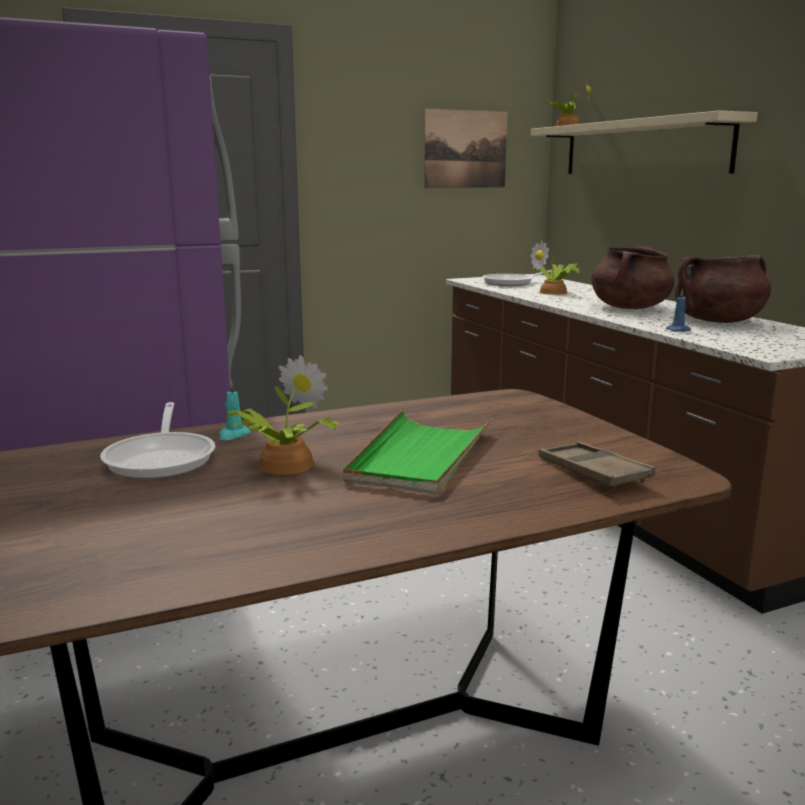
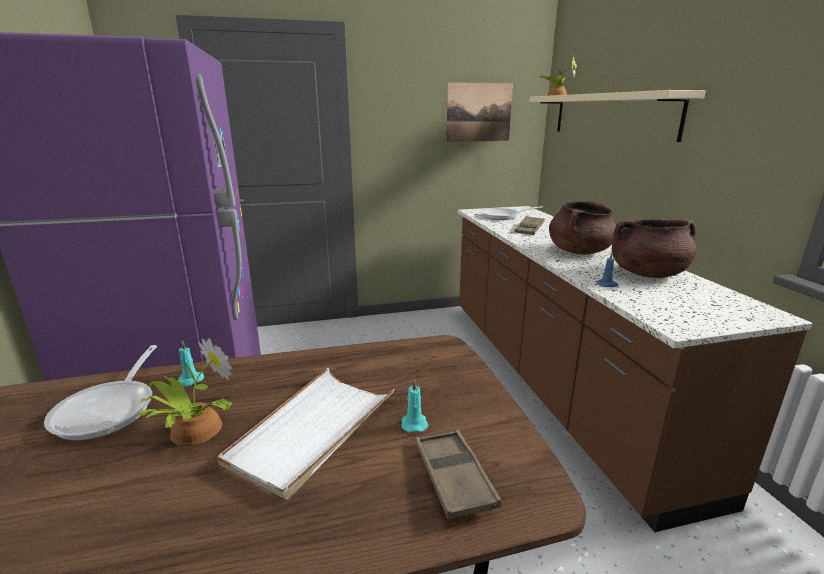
camera: 10 degrees right, 5 degrees up
(420, 457) = (312, 431): green tray -> white tray
(525, 446) = (414, 423): none -> turquoise candle
(555, 292) = (529, 229): potted plant -> brown tray

